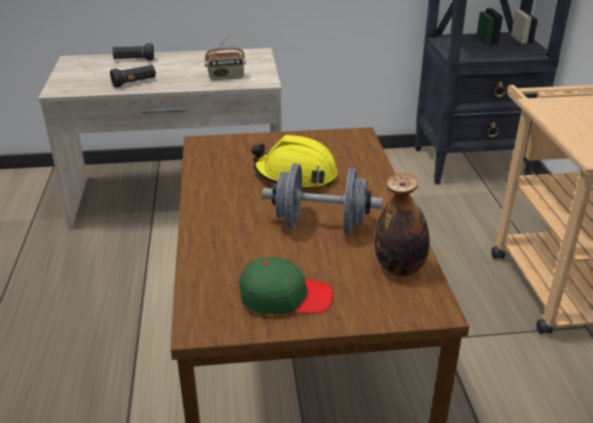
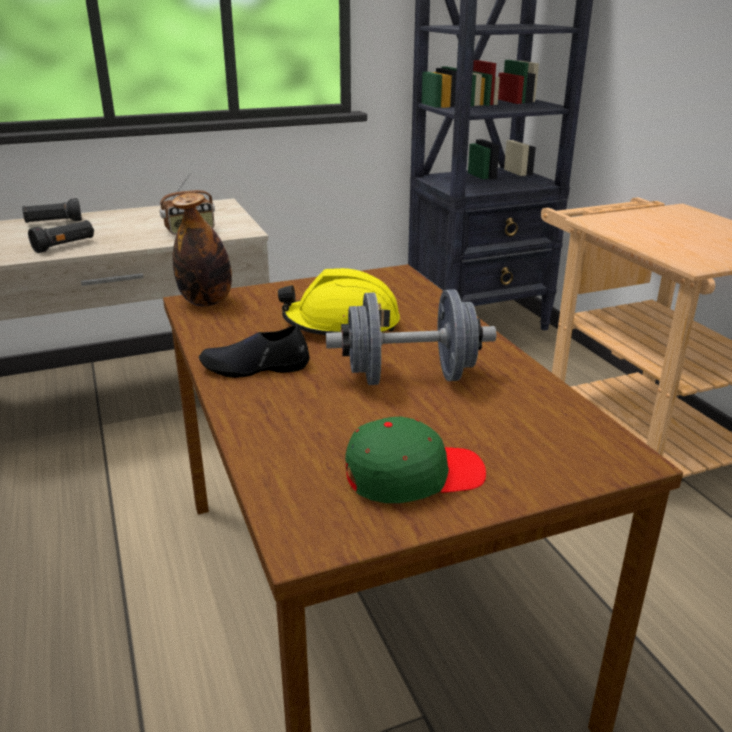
camera: 15 degrees left, 5 degrees down
(221, 202) = (255, 367): none -> black shoe
(399, 268) = (546, 414): bottle -> bottle (206, 302)

